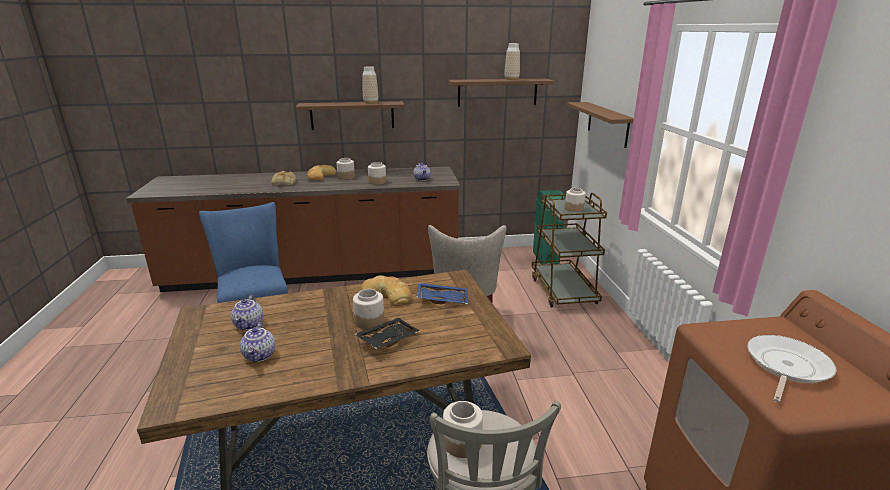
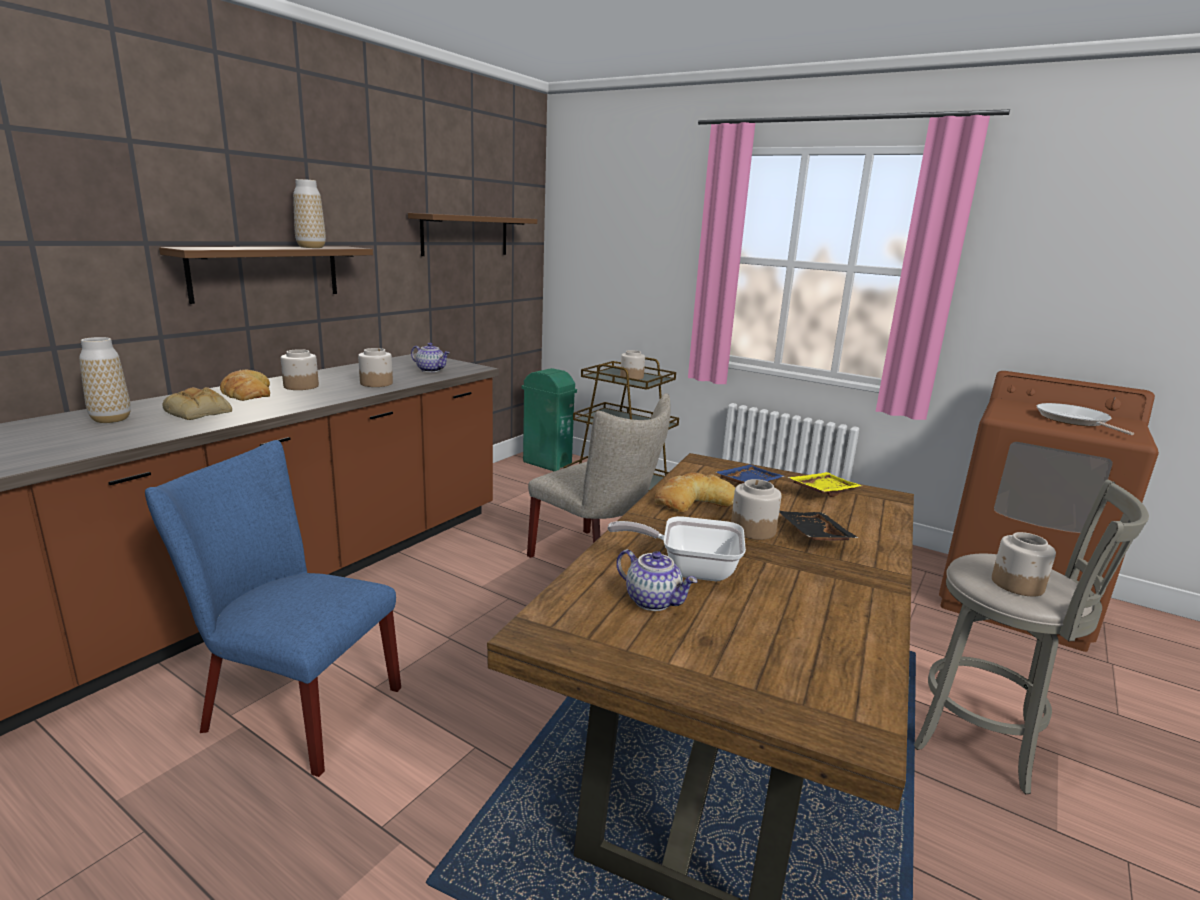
camera: 50 degrees left, 5 degrees down
(260, 355) = (765, 618): teapot -> none
(294, 321) = (690, 569): none -> frying pan
(471, 323) = (822, 491): none -> yellow tray
(511, 79) = (489, 216): vase -> vase (111, 419)
(607, 124) = (621, 271): brown shelf -> none

